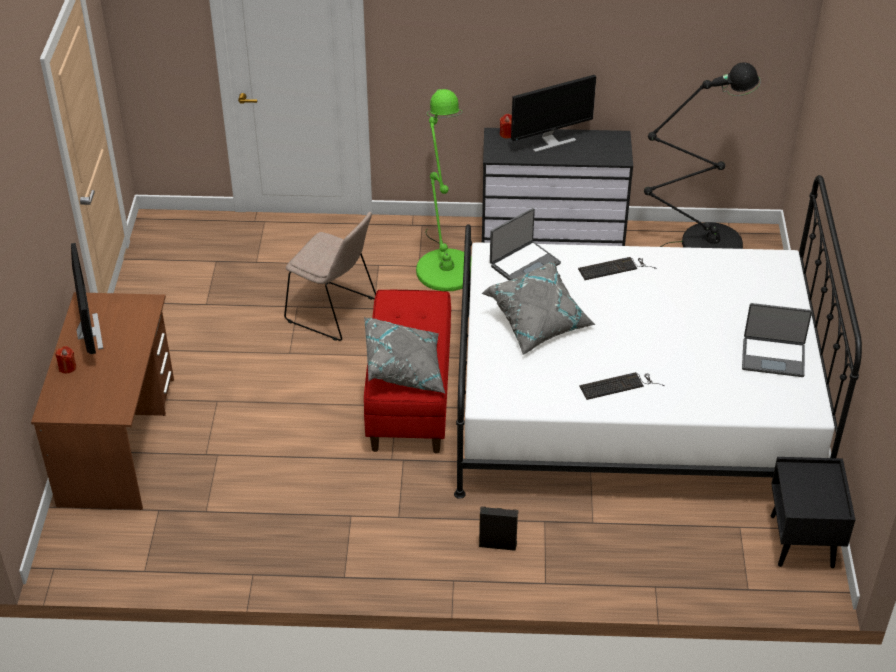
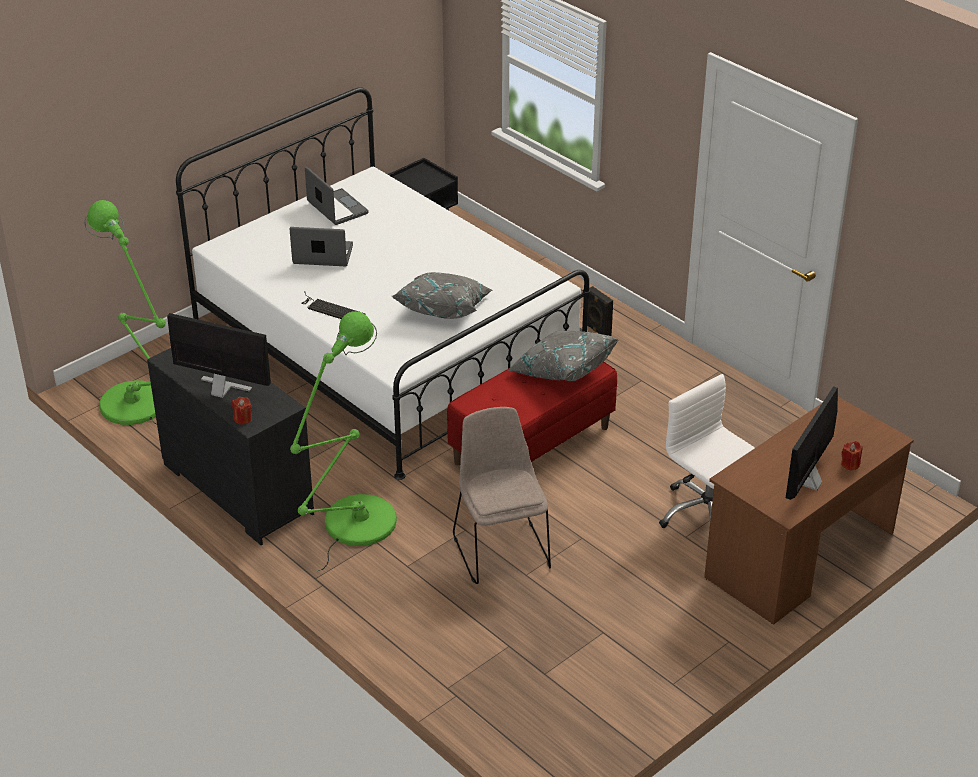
camera: 135 degrees left, 5 degrees down
(218, 428) = (707, 514): none -> white office chair
(524, 264) = (387, 350): laptop -> laptop (322, 255)
(619, 385) = (456, 248): keyboard -> none
(703, 243) = (138, 408): black floor lamp -> green floor lamp

